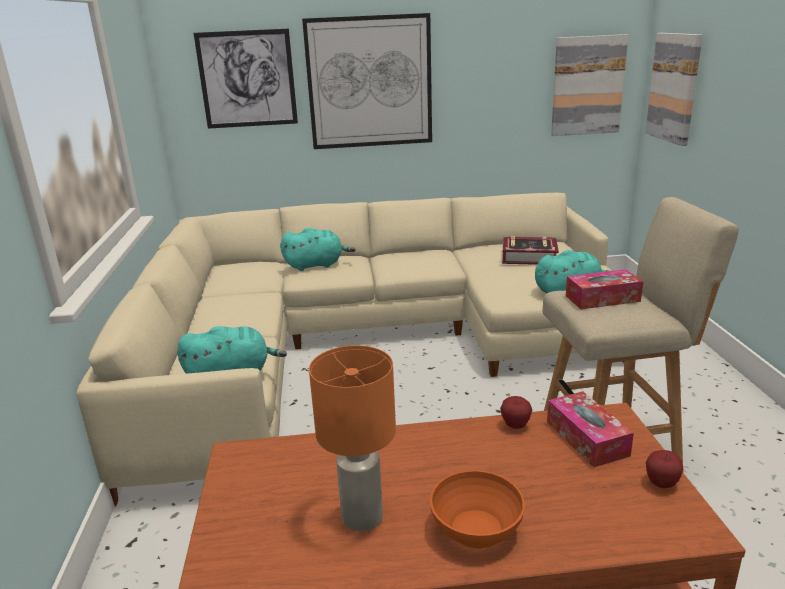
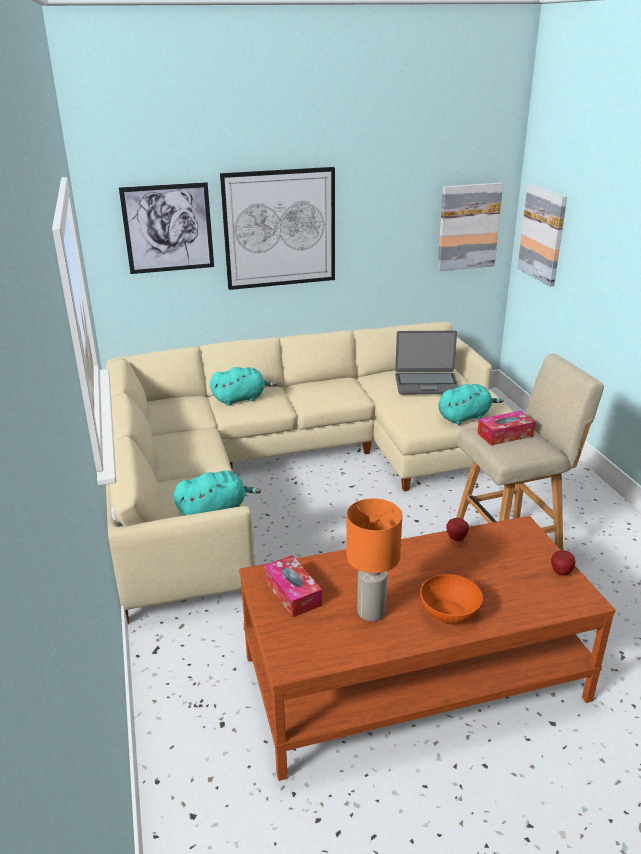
camera: 10 degrees left, 5 degrees up
(529, 257) = (426, 384): book -> laptop
(586, 438) = (507, 544): tissue box -> tissue box (293, 593)

